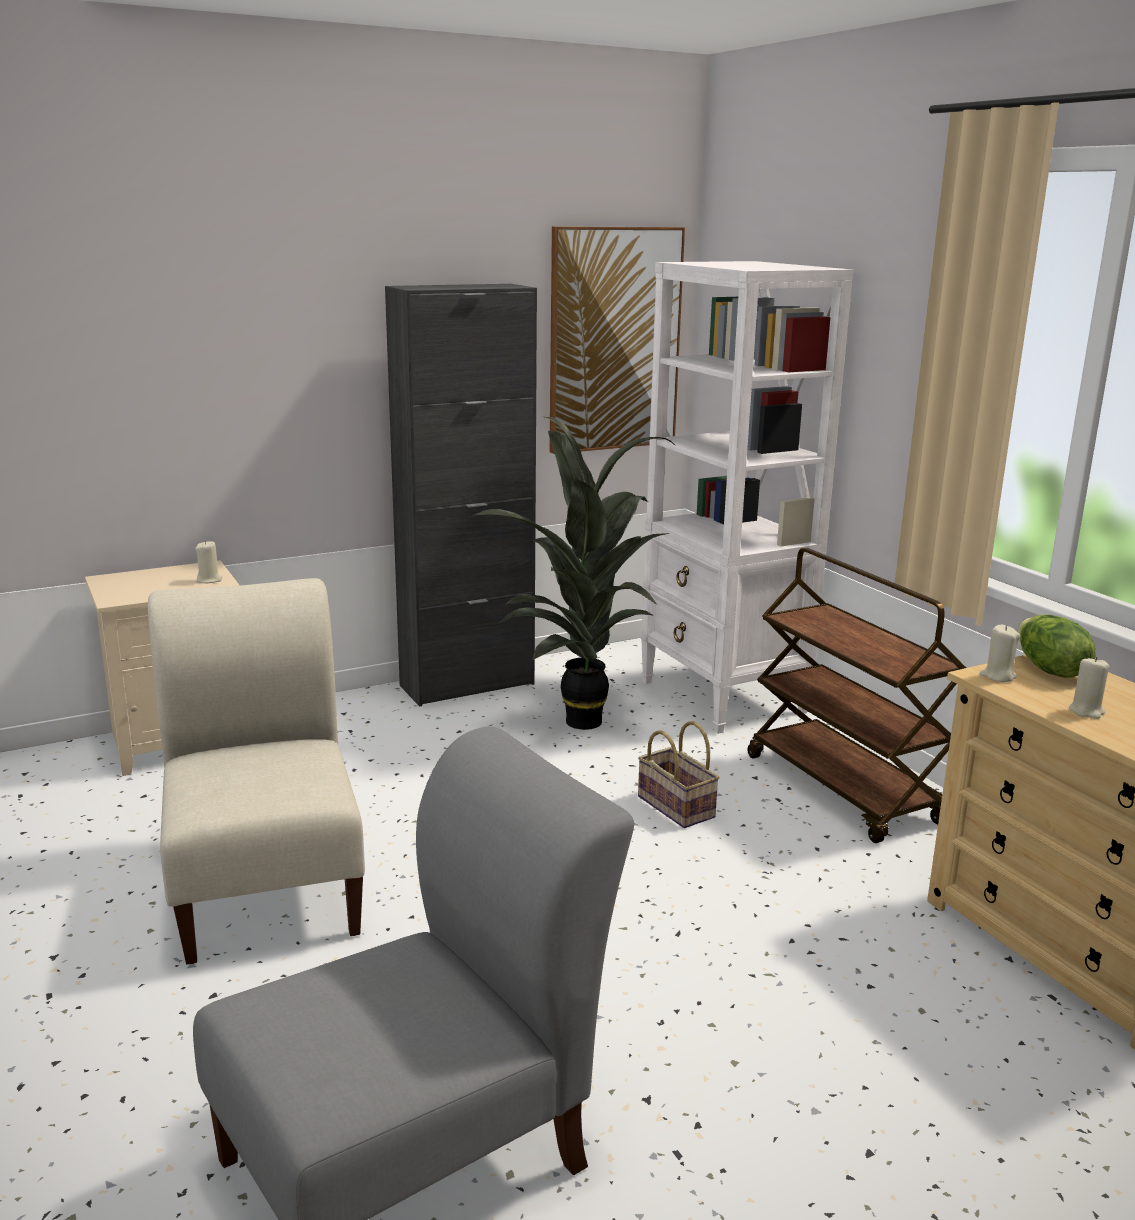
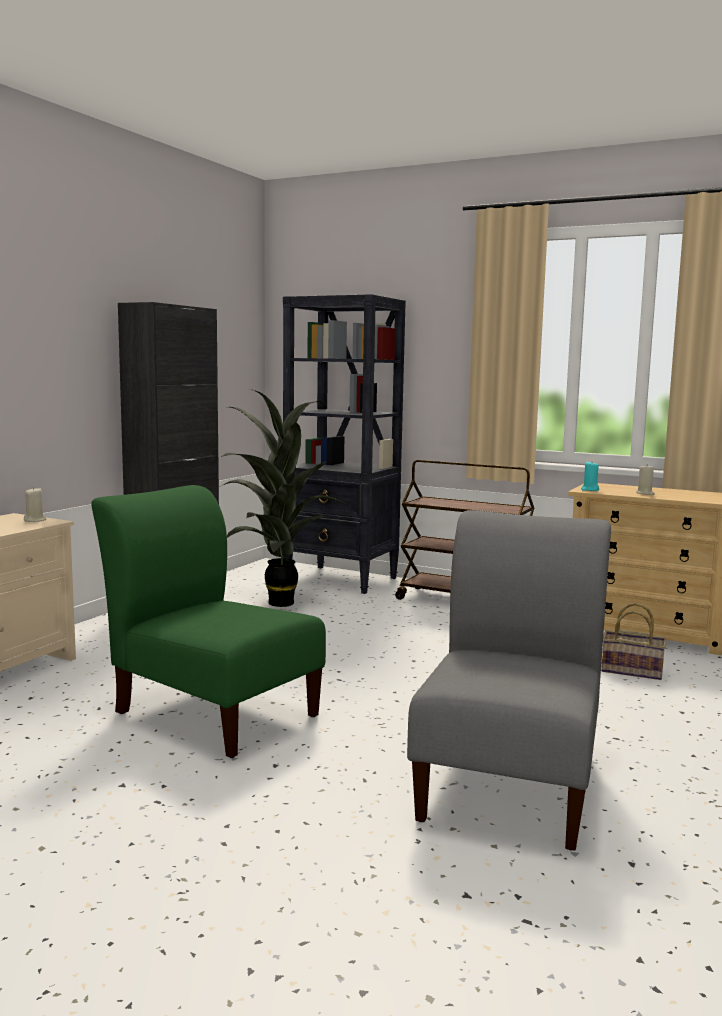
camera: 35 degrees left, 10 degrees down
(267, 882) = (212, 711): beige chair -> green chair
(614, 340) = (230, 355): picture -> none
(678, 807) = (397, 625): basket -> basket (633, 670)
(723, 697) = (342, 580): white bookcase -> black bookcase
(997, 676) = (589, 490): beige candle -> turquoise candle
(1048, 670) = (602, 486): lettuce -> none

